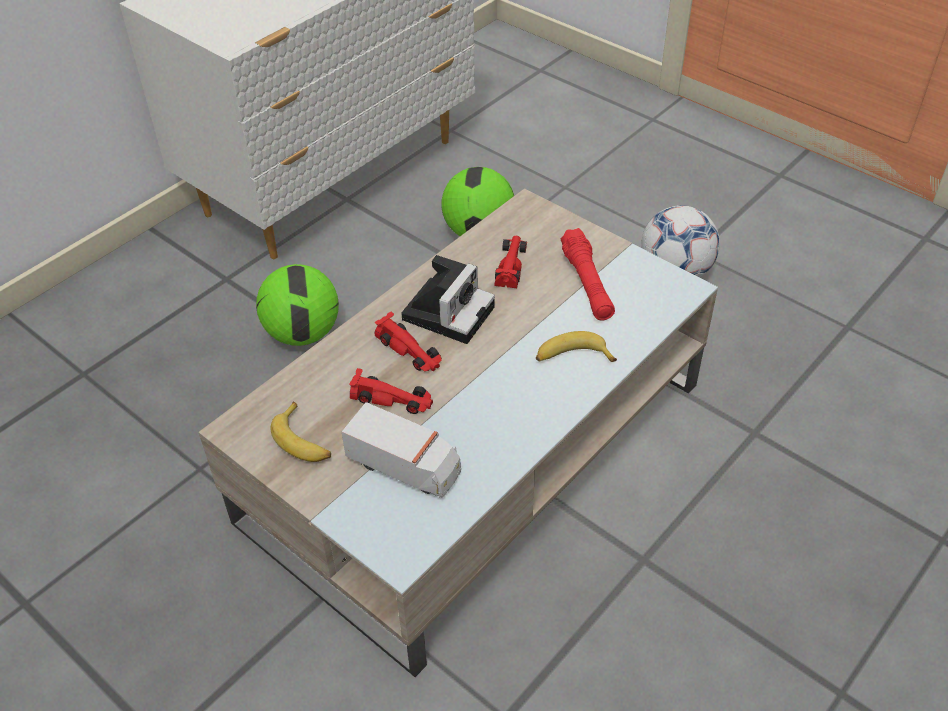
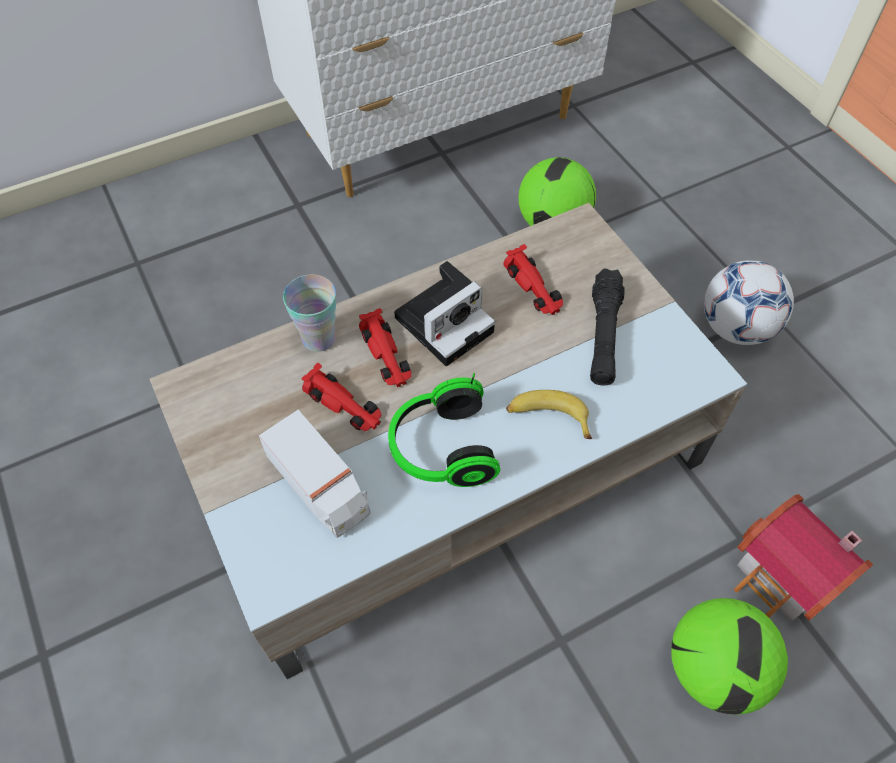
camera: 20 degrees right, 10 degrees up
(303, 333) = (341, 282): football -> football (713, 670)
(303, 441) = (238, 422): banana -> none
(342, 355) = (319, 338): none -> cup
(494, 406) = (440, 448): none -> headphones
(511, 264) = (533, 288): red toy car -> red toy car turned 120 degrees clockwise
(587, 284) = (603, 335): red flashlight -> black flashlight
(803, 450) = (785, 578): none -> toy house

